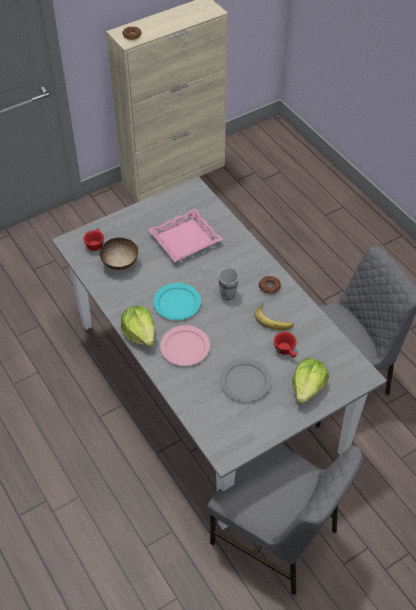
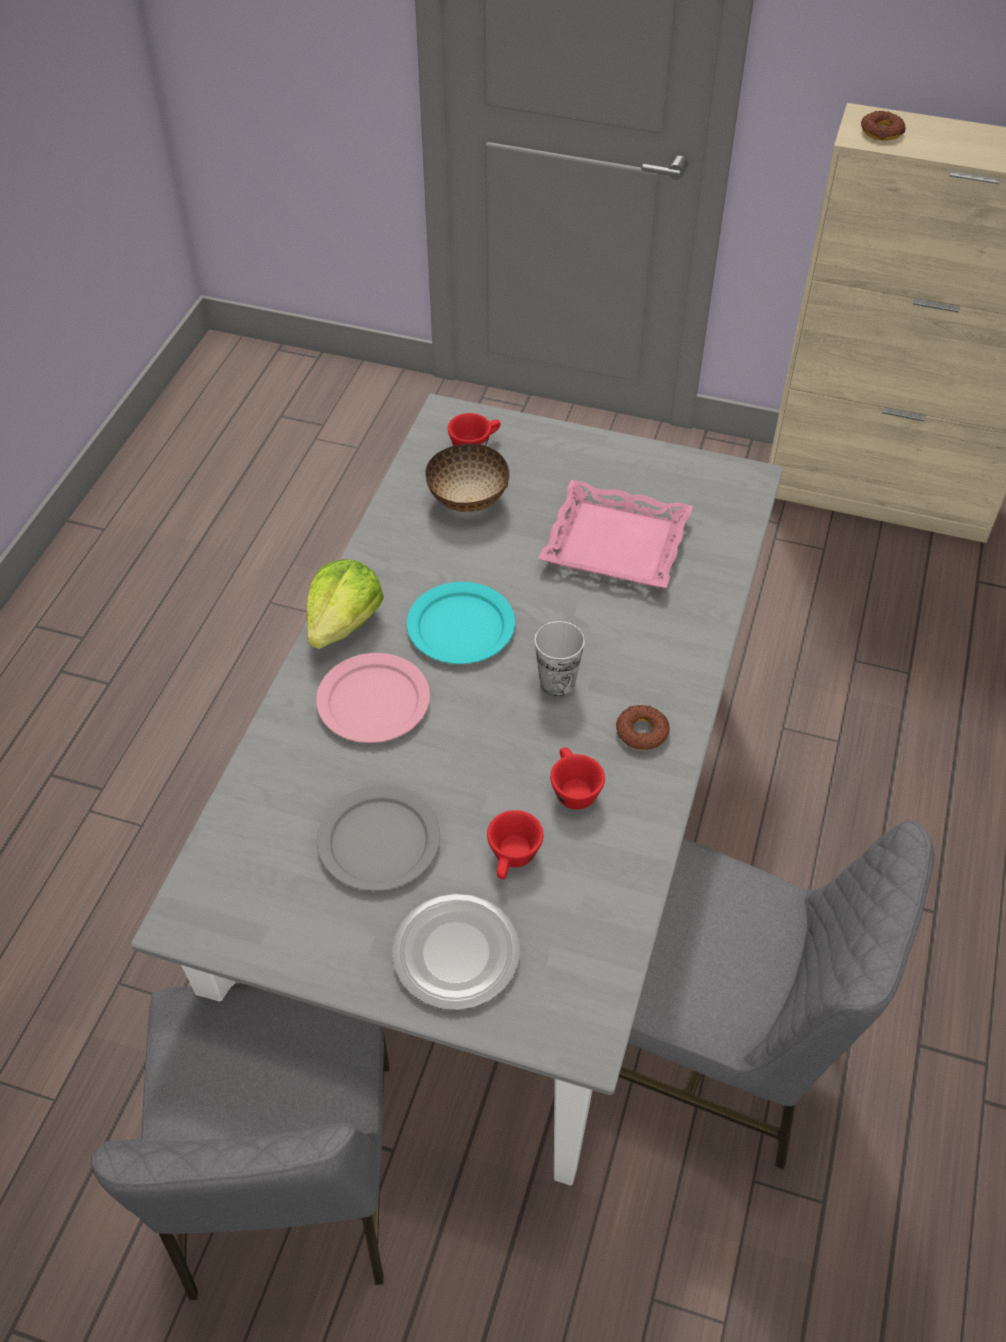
camera: 50 degrees right, 0 degrees up
(274, 318) = (572, 789): banana -> red cup
(308, 387) = (458, 954): lettuce -> plate

